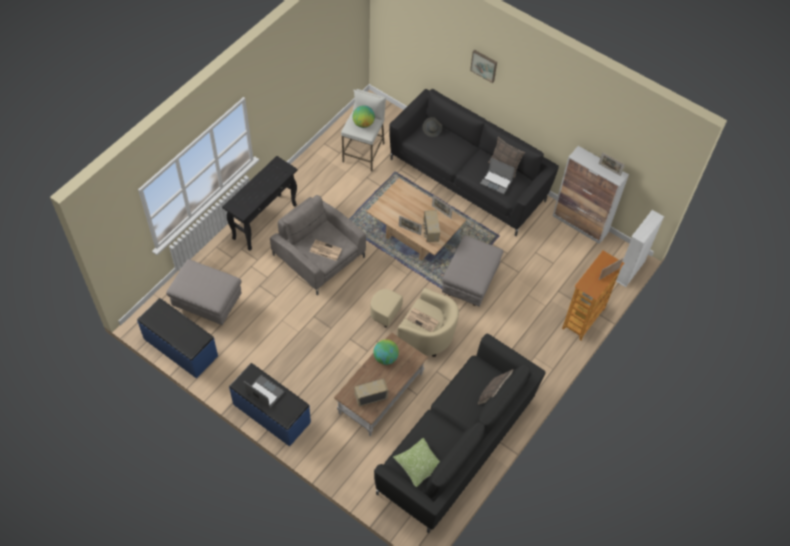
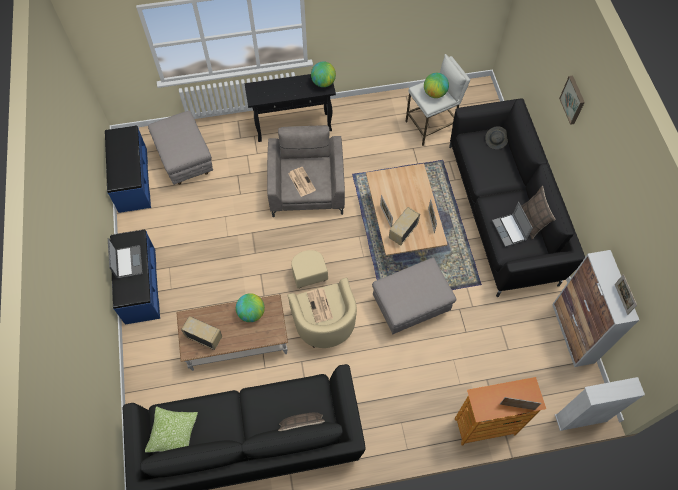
camera: 45 degrees right, 5 degrees up
(280, 167) = (323, 82): none -> globe

